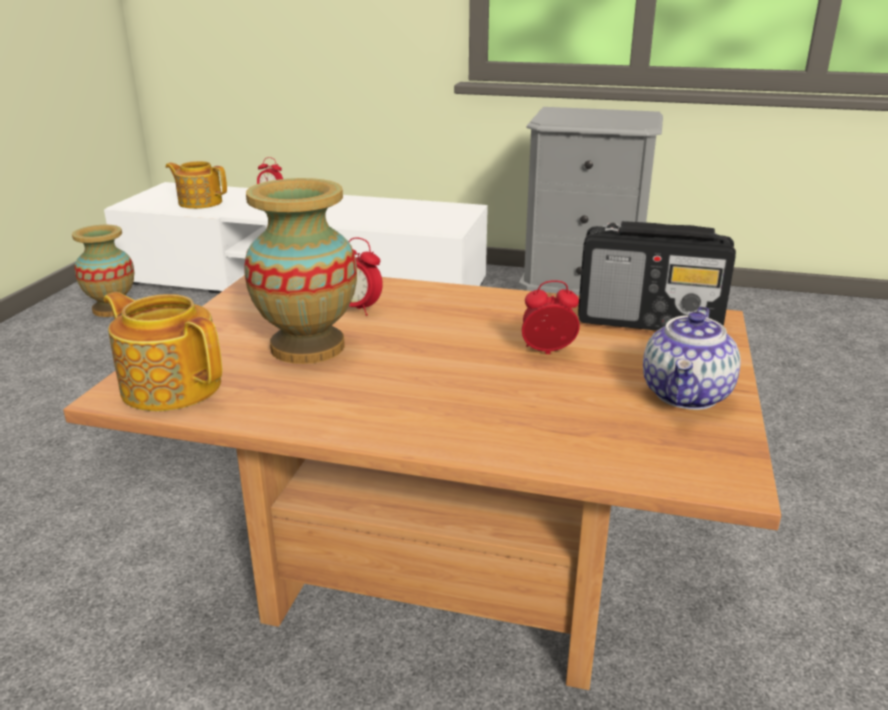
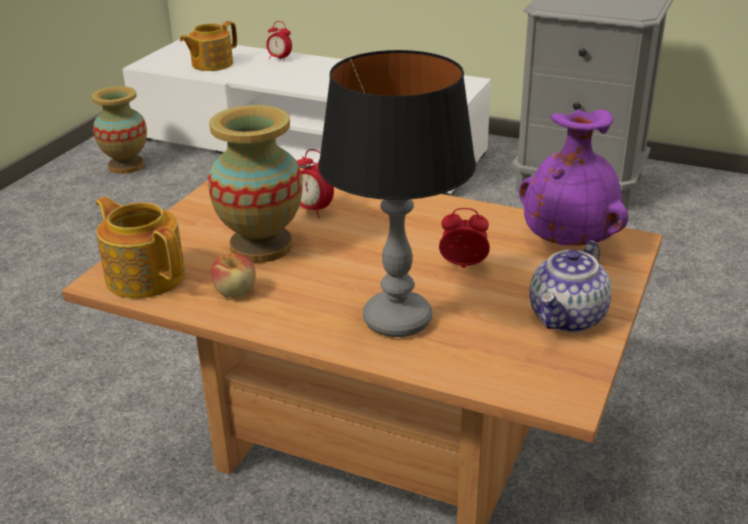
camera: 10 degrees right, 5 degrees up
(200, 202) = (211, 64): teapot -> teapot turned 75 degrees counterclockwise
(288, 395) = (235, 291): none -> apple
(493, 411) = (396, 320): none -> table lamp
(650, 321) = (569, 240): radio -> purple vase

